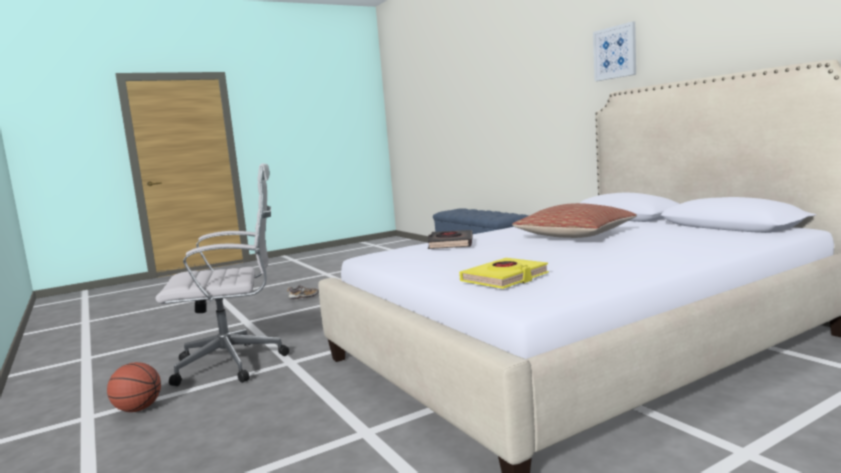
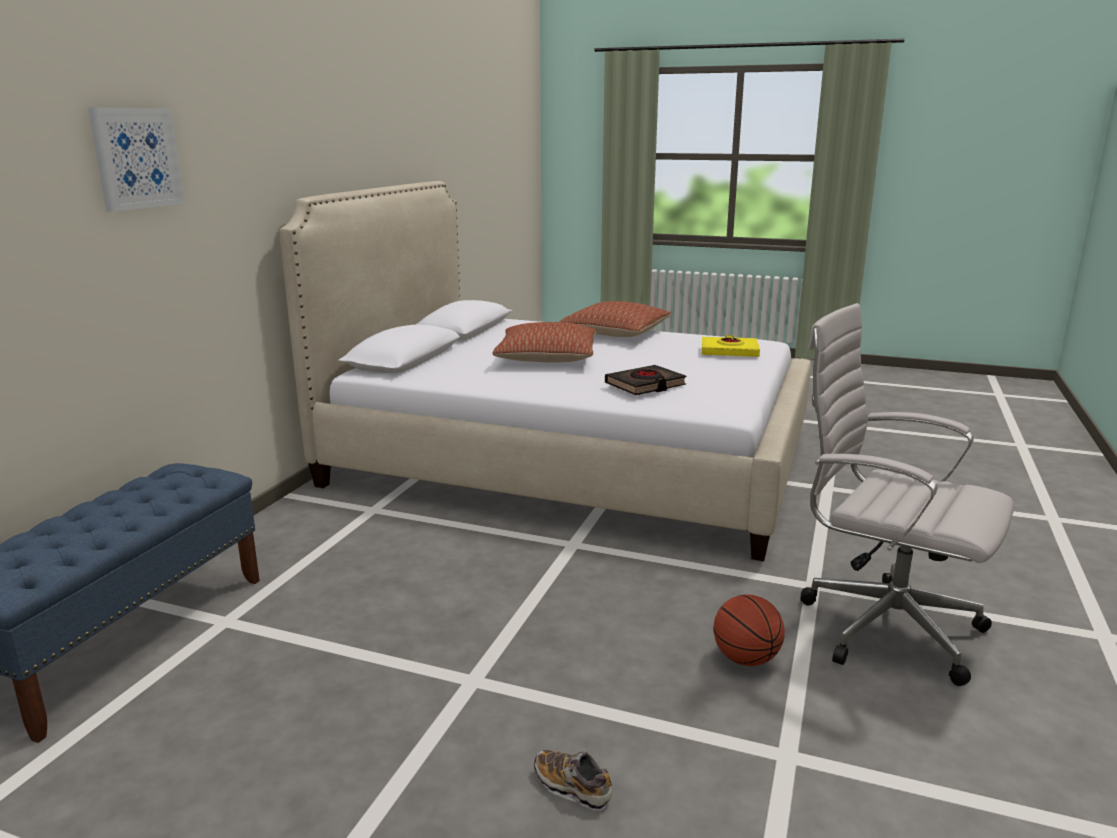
camera: 130 degrees left, 10 degrees up
(138, 409) = (1032, 613): basketball -> basketball (745, 659)
(615, 52) = (275, 136): picture -> picture (136, 158)
(658, 257) = (615, 333): none -> pillow

